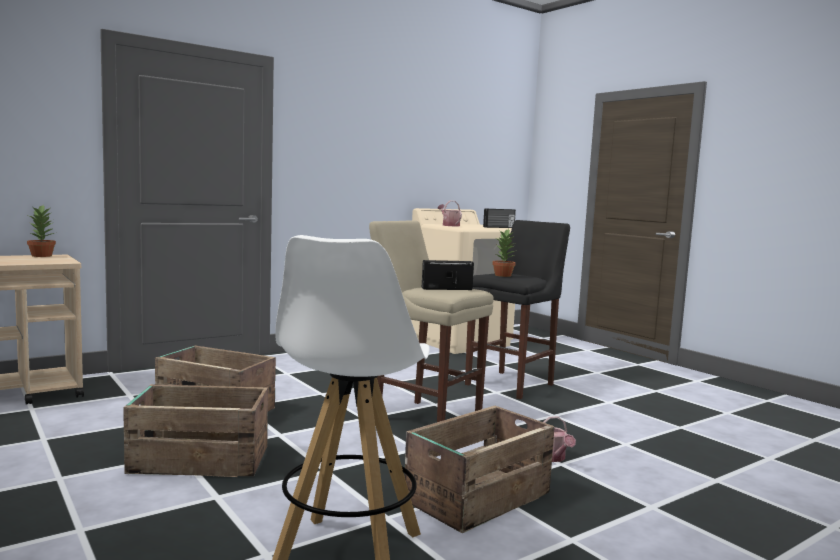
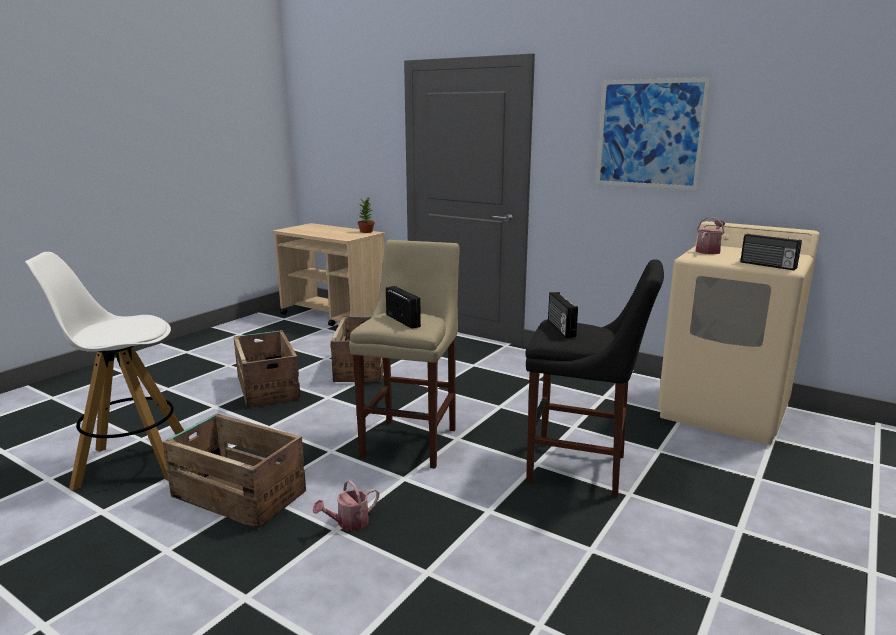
camera: 70 degrees right, 10 degrees up
(373, 141) = (649, 134): none -> picture
(503, 275) = (560, 328): potted plant -> radio

